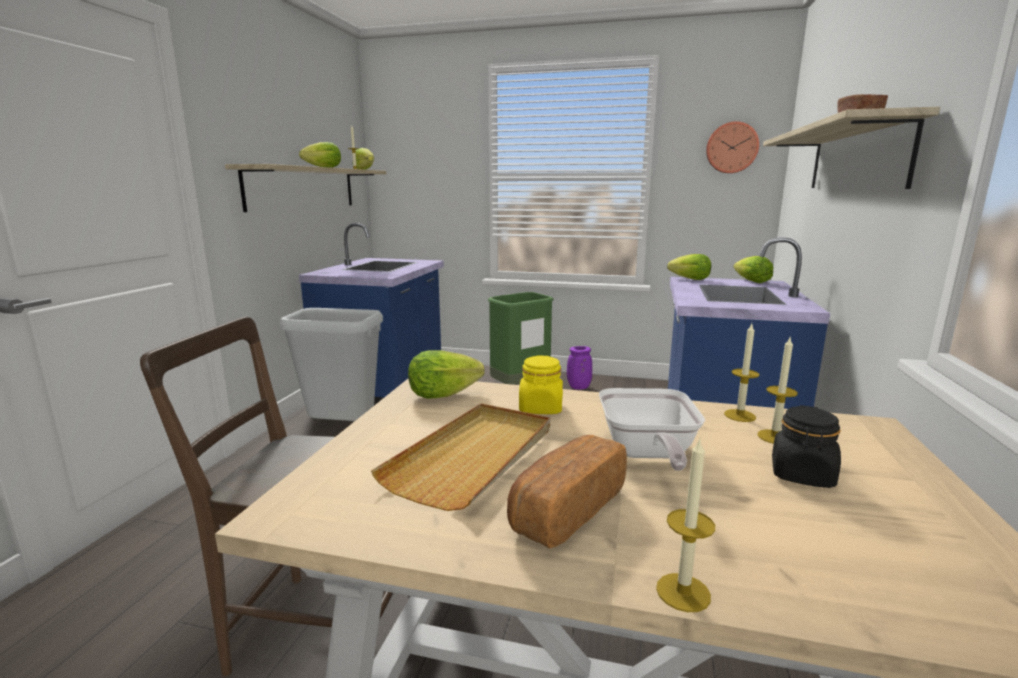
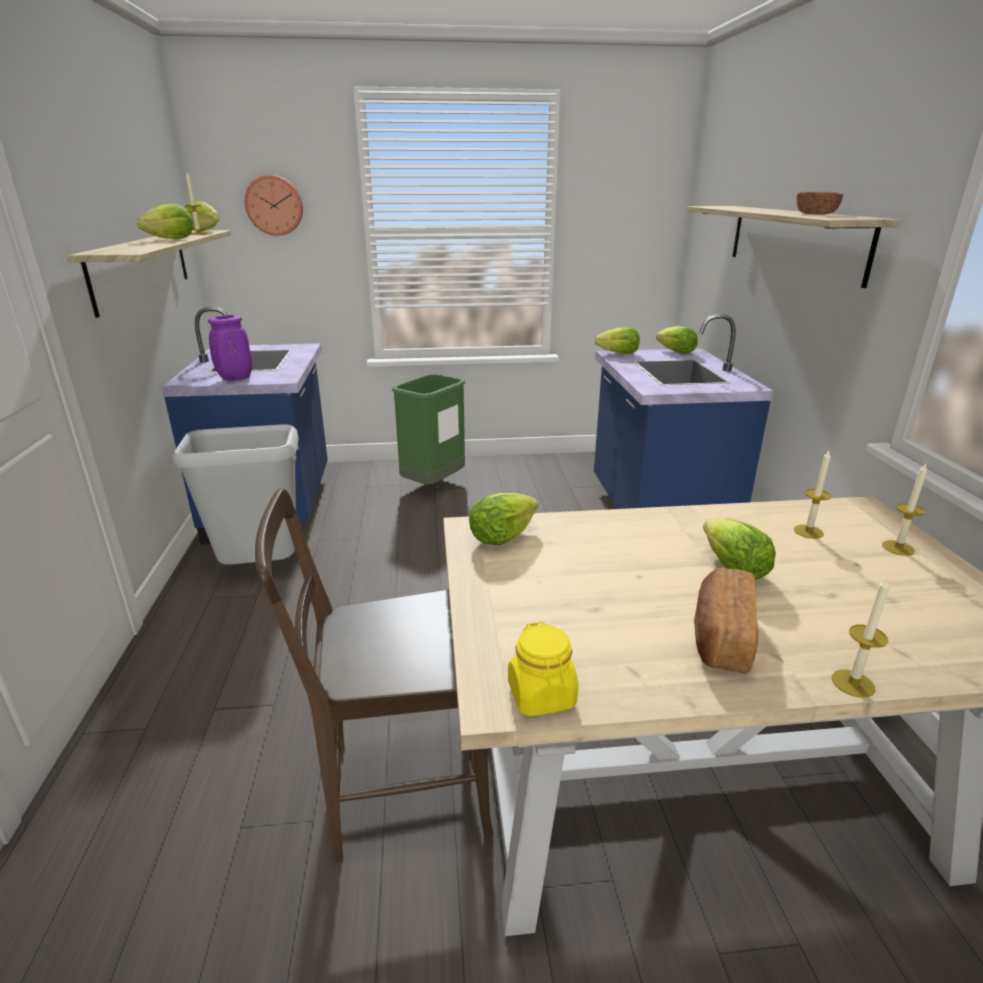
camera: 20 degrees left, 10 degrees up
(474, 457) = (601, 602): beige tray -> none
(541, 408) = (606, 536): yellow jar -> yellow jar (542, 695)
(578, 388) = (494, 474): purple vase -> purple vase (235, 379)
(647, 454) = (733, 568): frying pan -> lettuce
(731, 148) = (636, 201): wall clock -> wall clock (274, 205)
(739, 415) = (768, 514): candle -> candle (898, 548)
(802, 474) = (851, 564): black jar -> none

